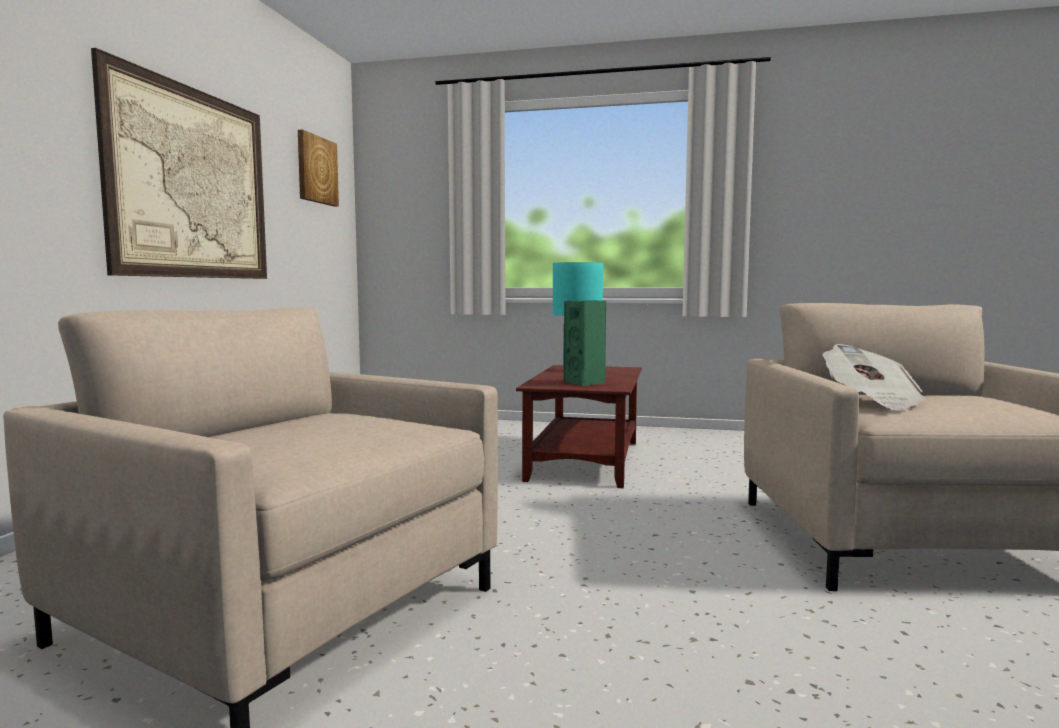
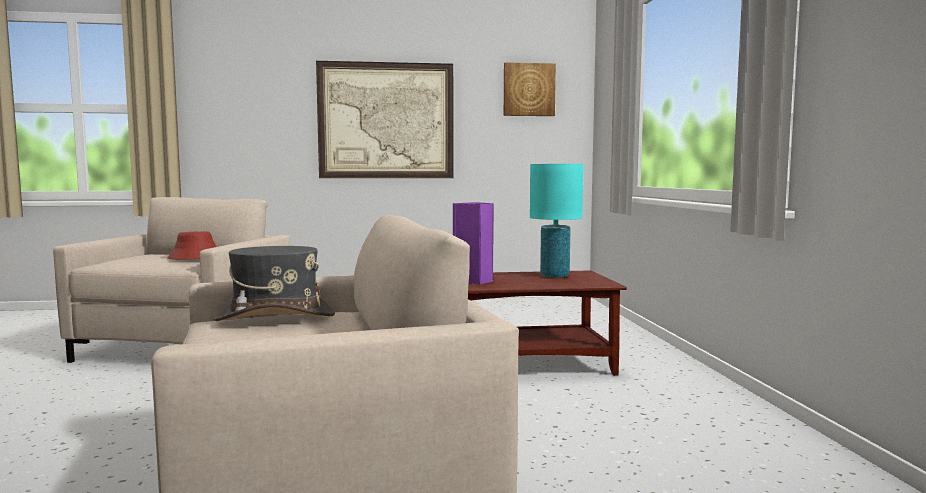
camera: 70 degrees right, 0 degrees up
(349, 422) = (195, 258): none -> red hat
(585, 382) = (474, 281): green speaker -> purple speaker
(872, 402) = (275, 317): newspaper -> grey hat

